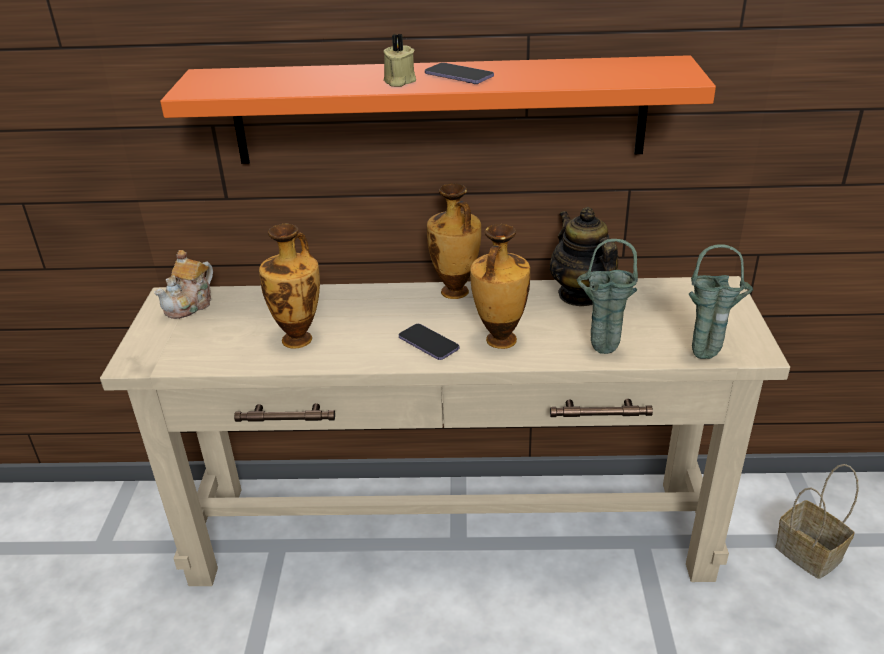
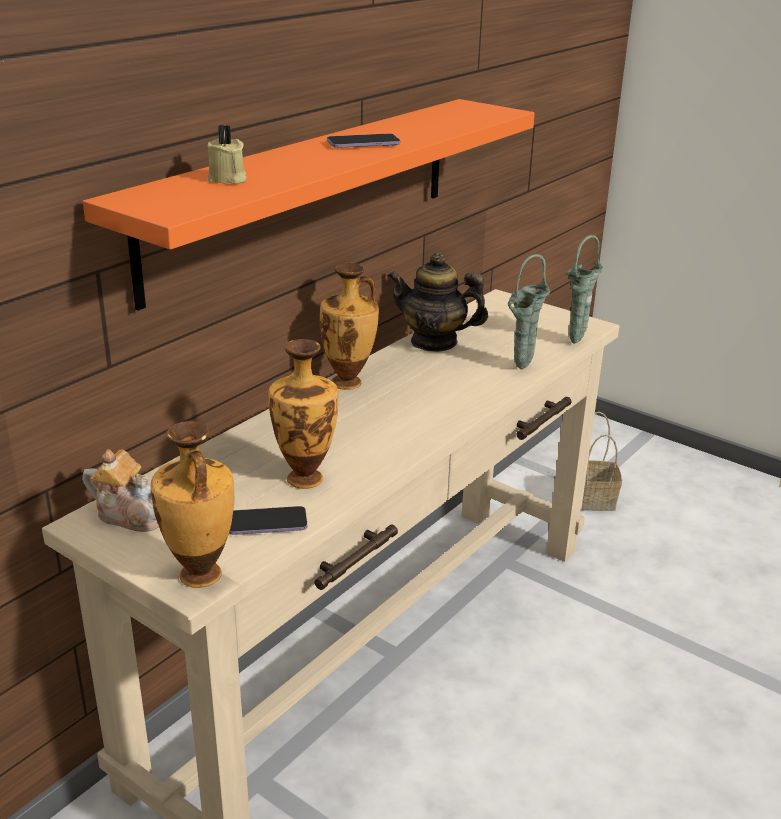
camera: 55 degrees left, 5 degrees down
(190, 305) = (131, 515): teapot -> teapot turned 45 degrees counterclockwise
(398, 81) = (333, 158): beige candle -> beige candle (227, 179)
(428, 343) = (409, 423): phone -> phone (267, 523)
(499, 341) = (450, 395): vase -> vase (200, 577)

